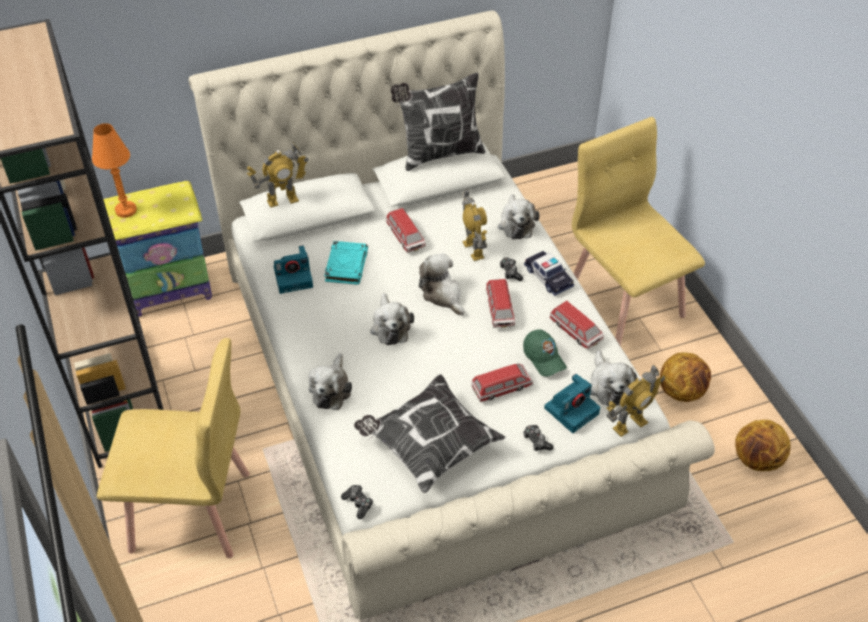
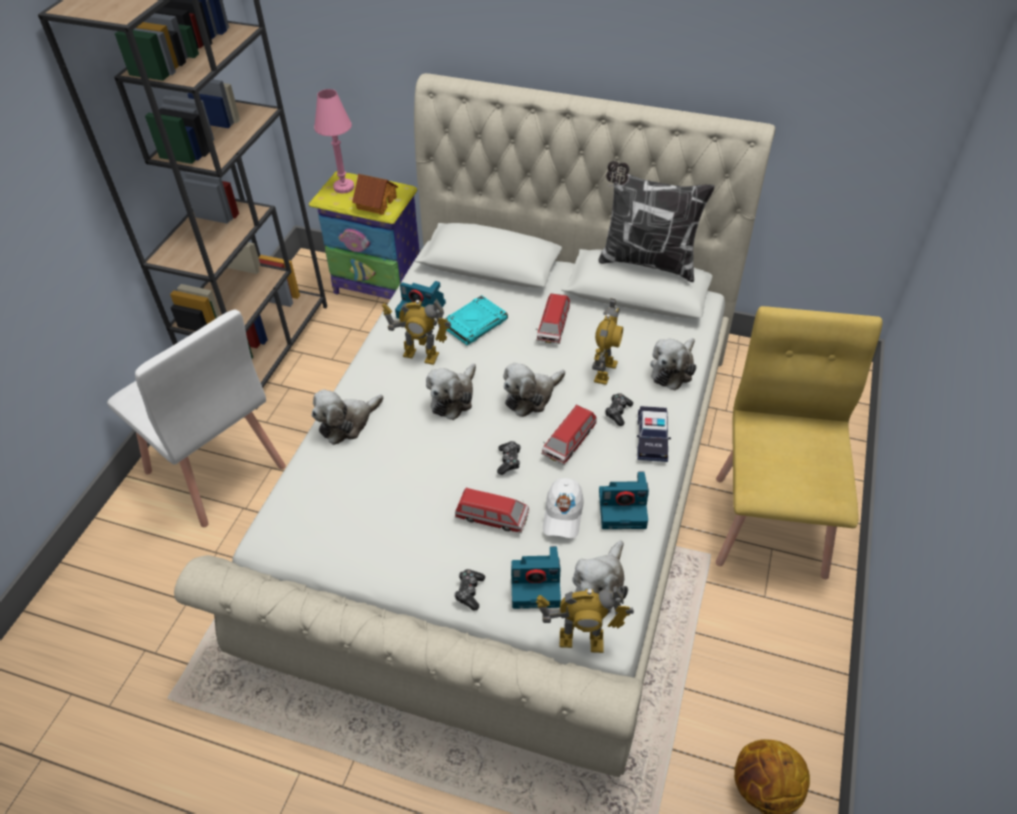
camera: 40 degrees right, 0 degrees up
(126, 210) = (343, 187): orange table lamp -> pink table lamp
(170, 209) = (376, 202): none -> toy house
(191, 512) = (215, 470): yellow chair -> white chair
(282, 200) = (463, 235): toy robot -> toy robot (421, 355)
(358, 503) = (259, 538): game controller -> game controller (509, 461)
(428, 446) = (370, 527): pillow -> none
(442, 295) = (531, 397): plush toy -> plush toy turned 135 degrees counterclockwise
(543, 358) = (563, 514): green cap -> white cap
(575, 331) = (623, 508): toy car -> camera
(682, 392) = (746, 655): basketball -> none

